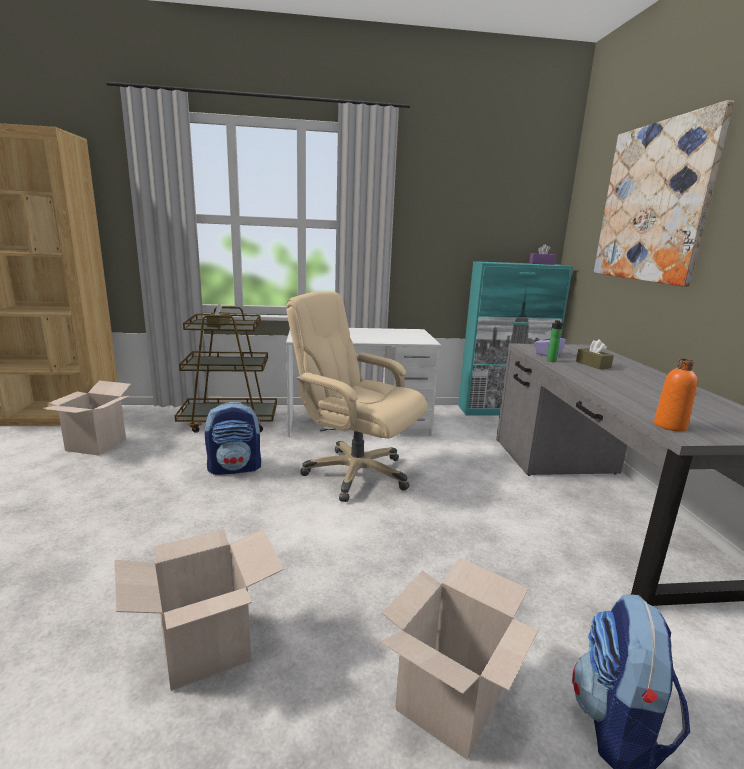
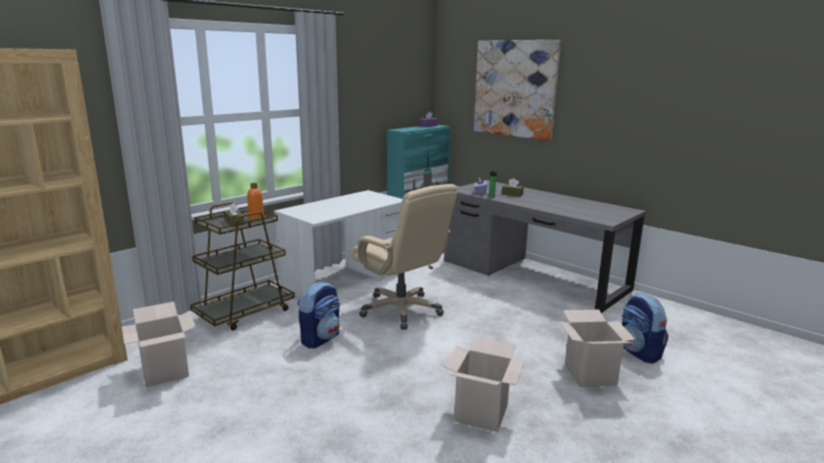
camera: 40 degrees left, 0 degrees up
(355, 473) = (401, 310): beige office chair -> beige office chair turned 120 degrees counterclockwise
(670, 426) = (596, 219): orange bottle -> orange bottle (256, 218)

